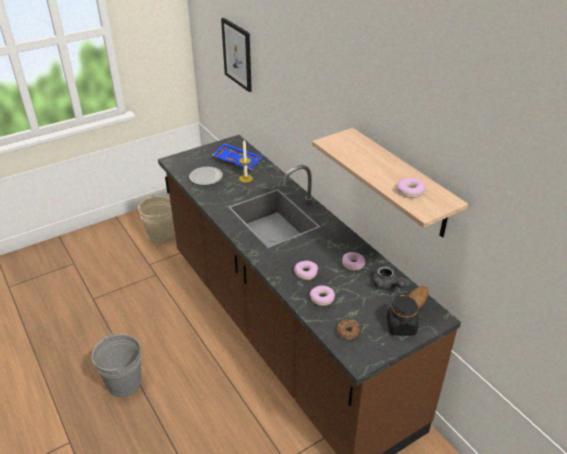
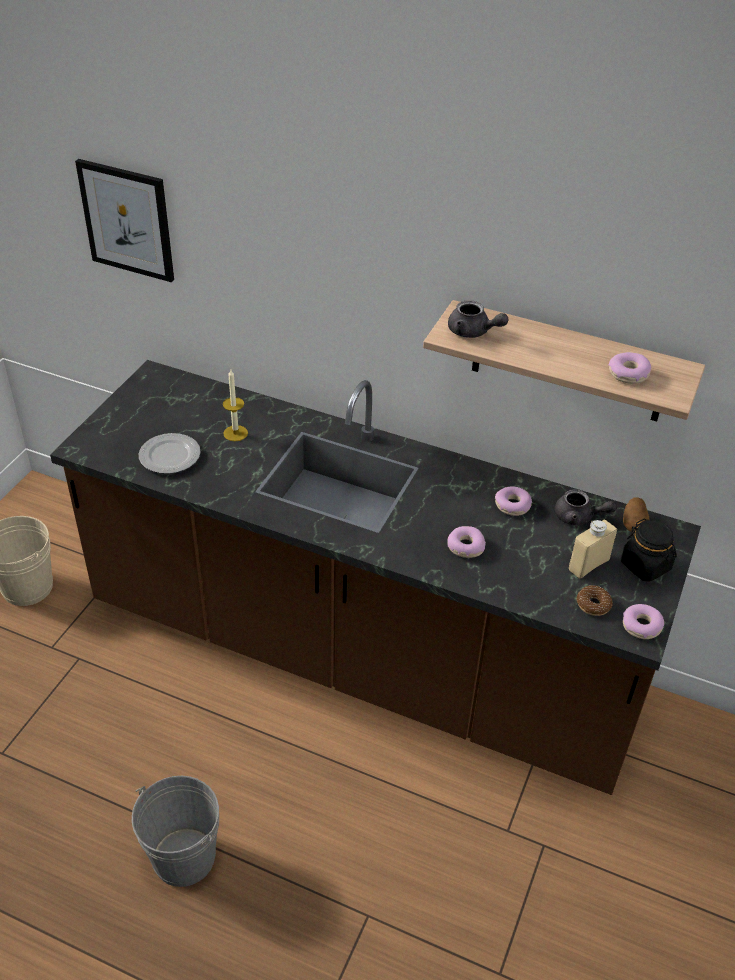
camera: 35 degrees left, 5 degrees up
(238, 161) = (193, 407): blue tray -> none
(322, 298) = (520, 574): donut -> donut (641, 626)
(344, 145) = (473, 332): none -> grey teapot
(366, 311) = (588, 565): none -> beige bottle

